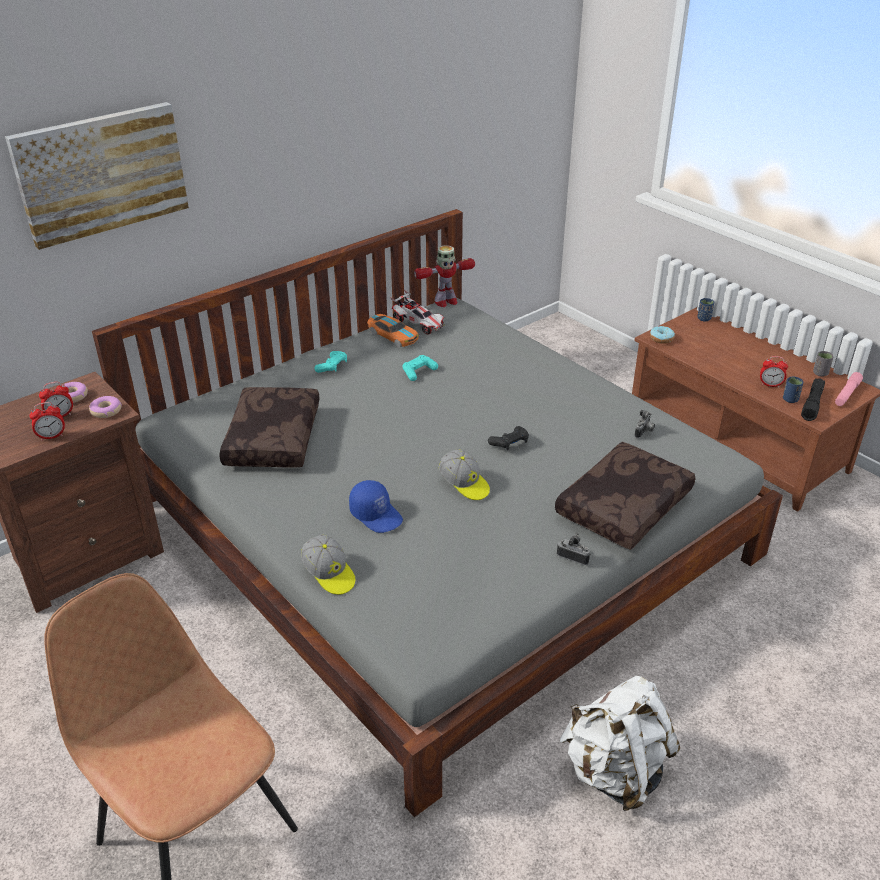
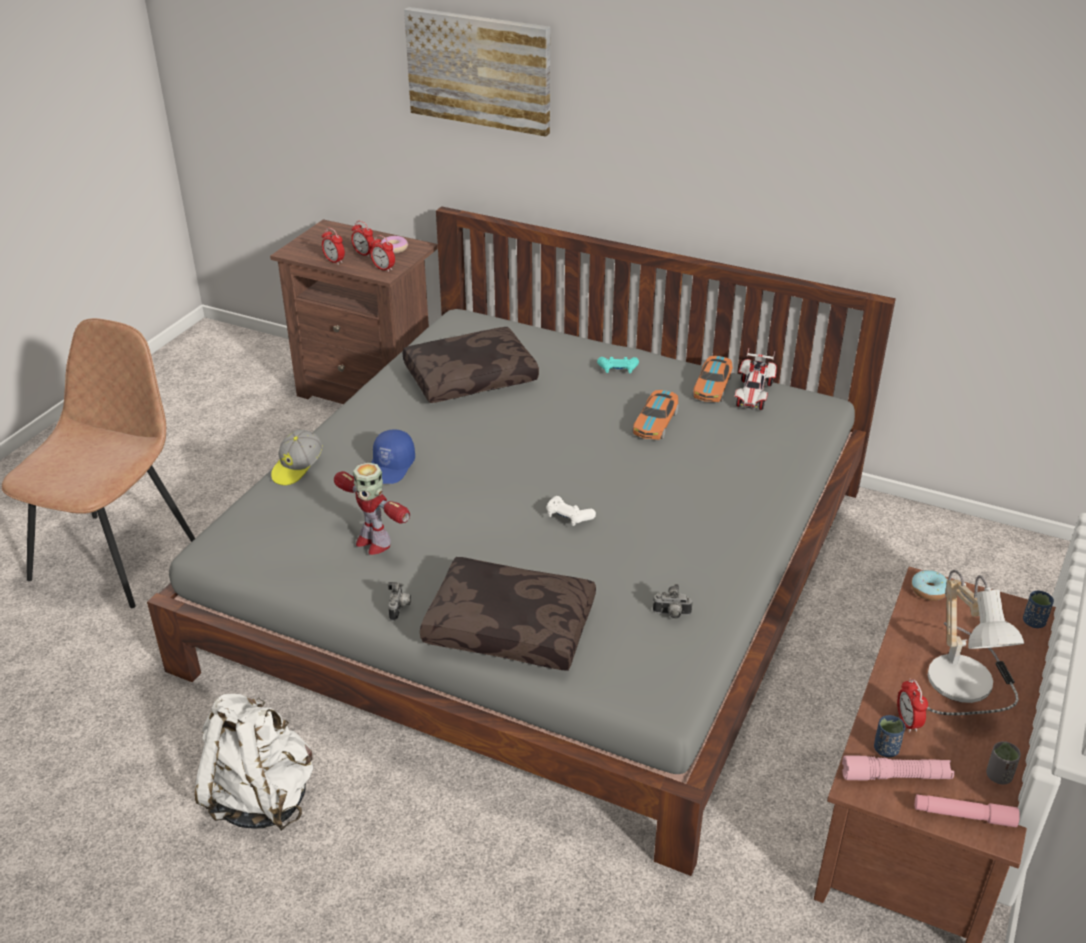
camera: 65 degrees right, 0 degrees up
(106, 411) = (383, 268): donut -> alarm clock
(418, 372) = (655, 422): turquoise game controller -> toy car
(445, 302) = (824, 398): toy robot -> toy robot (373, 542)
(464, 484) = (472, 505): cap -> none
(509, 443) = (568, 516): black game controller -> white game controller
(744, 355) = (967, 682): none -> table lamp
(812, 404) = (896, 776): black flashlight -> pink flashlight

